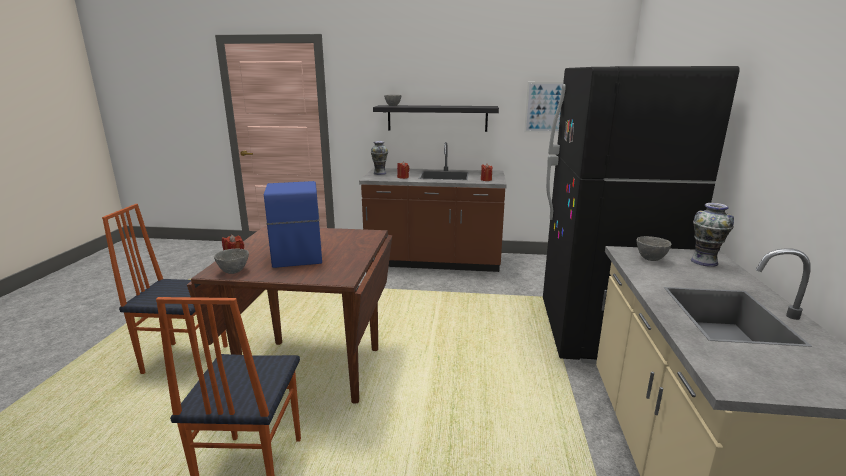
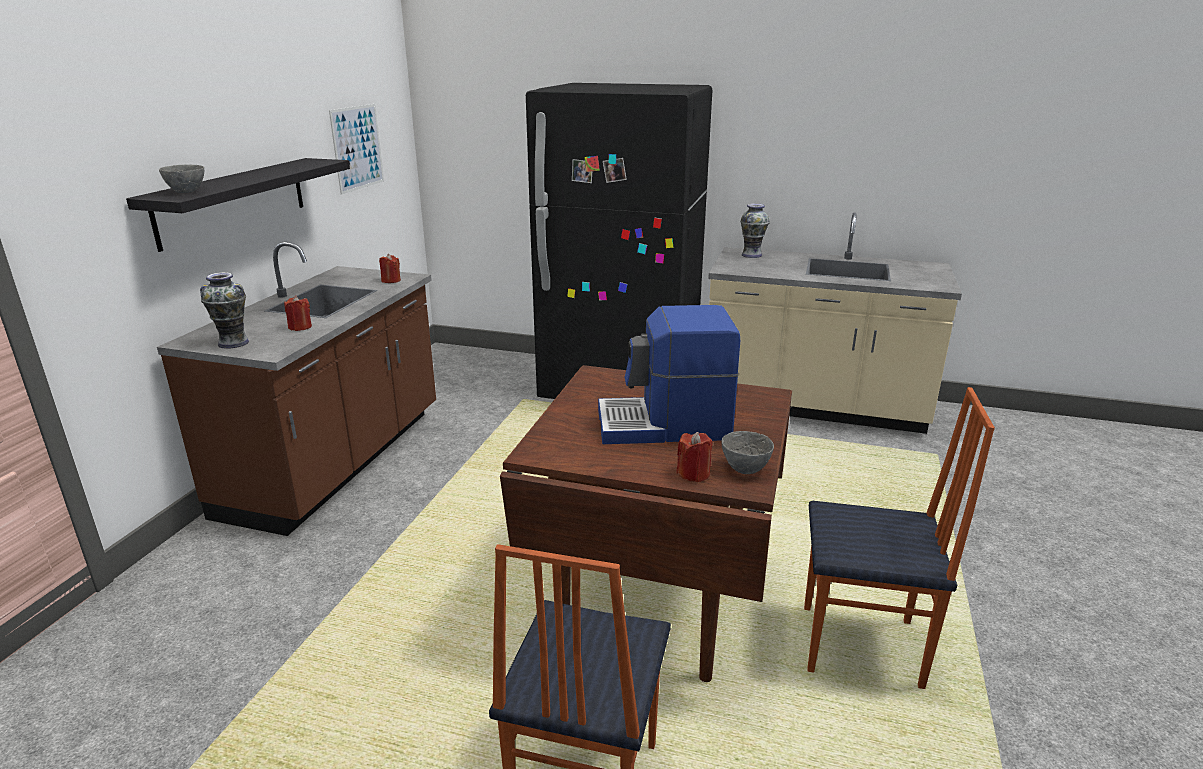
camera: 80 degrees left, 5 degrees up
(650, 259) = (745, 266): grey bowl -> none

